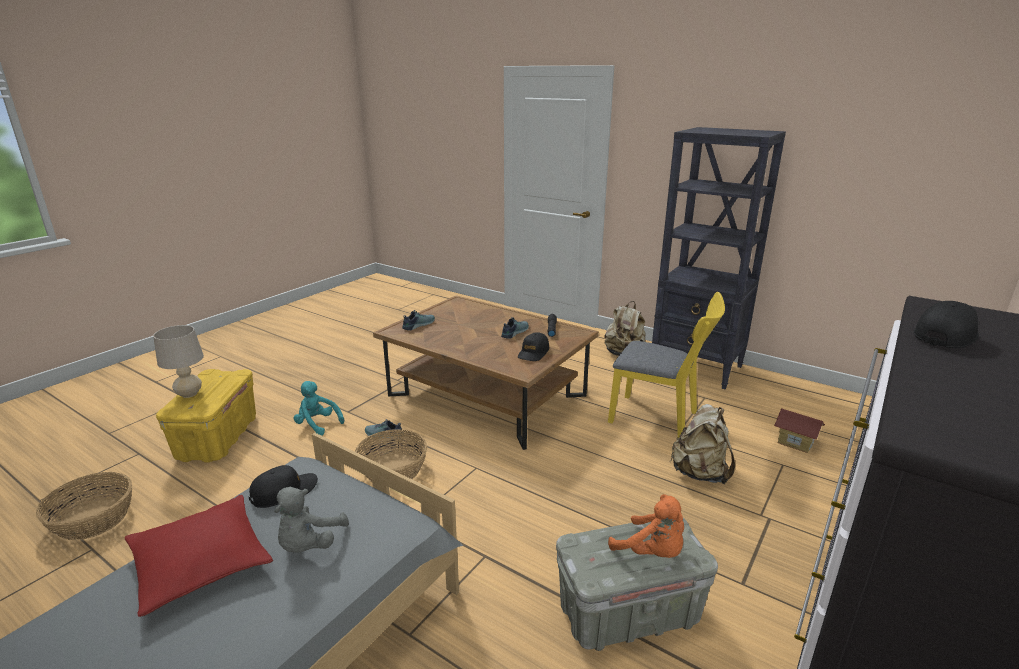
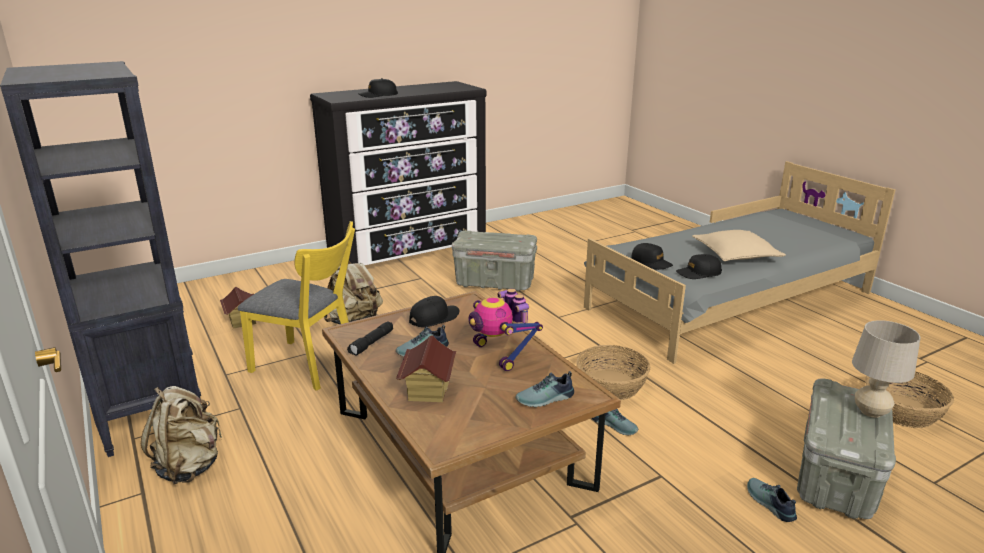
camera: 155 degrees left, 0 degrees up
(201, 562) = (735, 255): red pillow -> beige pillow
(218, 438) = (836, 479): yellow storage box -> grey storage box
(277, 413) = (769, 504): none -> shoe
(309, 544) = (675, 250): grey plush toy -> none
(317, 424) = (702, 464): turquoise plush toy -> none
(351, 498) = (651, 262): none -> black cap
(461, 340) = (500, 354): none -> toy robot
(488, 317) = (428, 390): none -> toy house
(651, 552) = (488, 236): orange plush toy -> none
(660, 419) = (310, 365): yellow chair -> yellow chair turned 150 degrees clockwise

